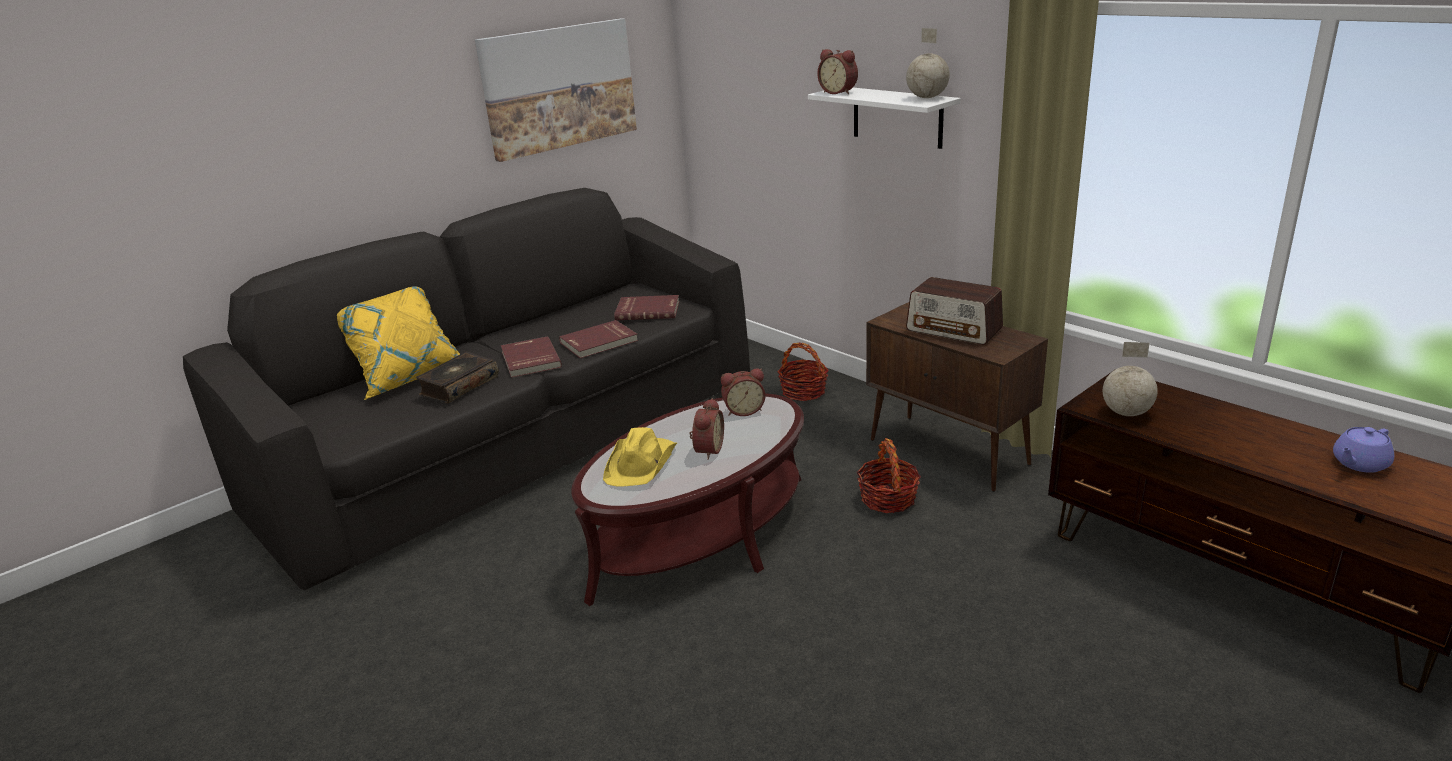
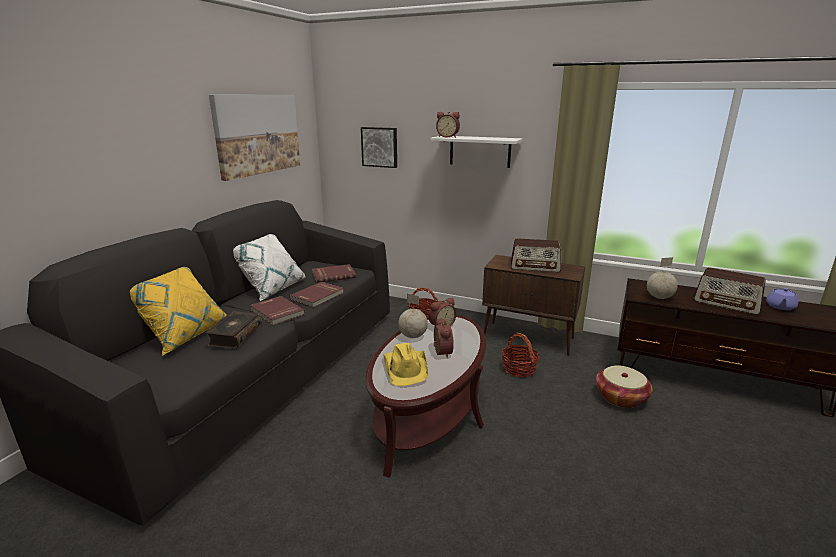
camera: 25 degrees left, 5 degrees down
(551, 323) = (271, 288): none -> white pillow
(757, 101) = (380, 147): none -> picture
(927, 97) = (504, 138): globe -> globe (412, 336)
(1020, 575) = (620, 398): none -> basket
(1252, 441) = (727, 303): none -> radio

